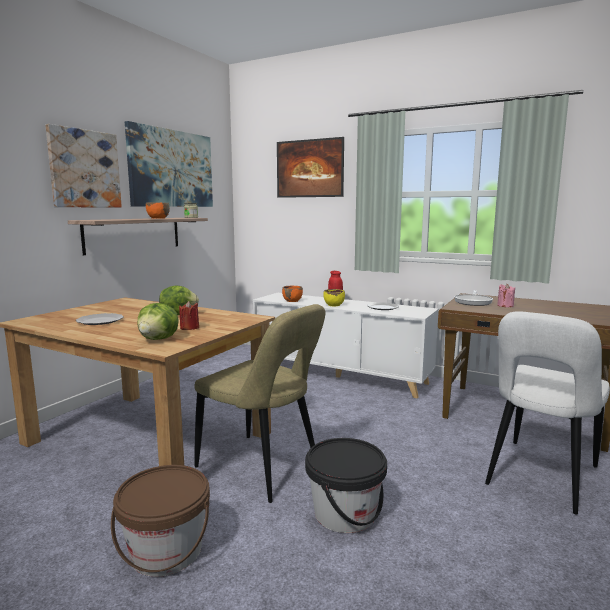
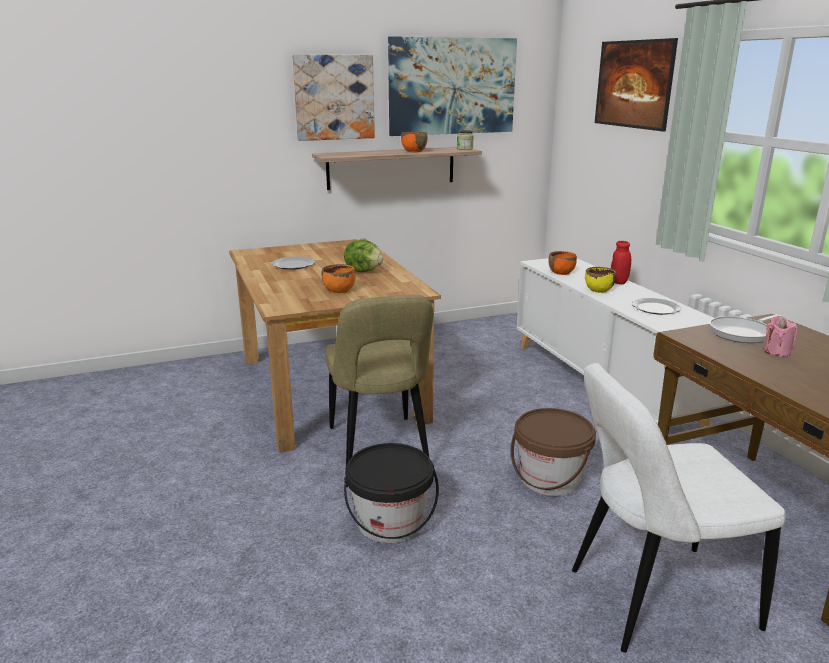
camera: 40 degrees right, 10 degrees up
(159, 339) = (294, 297): lettuce -> none
(166, 551) = (236, 482): brown bucket -> brown bucket (550, 479)
(189, 328) = (339, 290): red candle -> orange bowl

